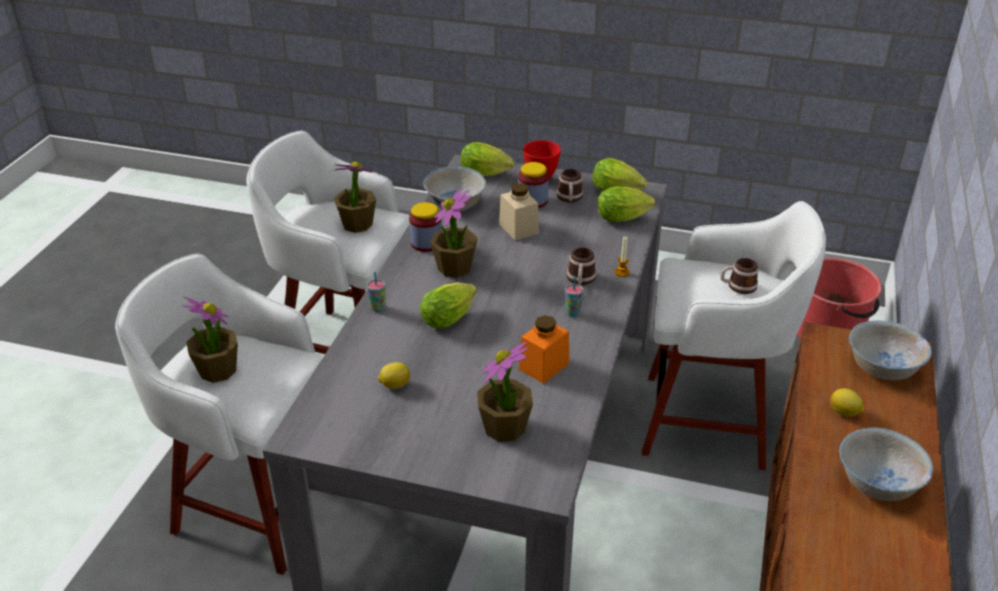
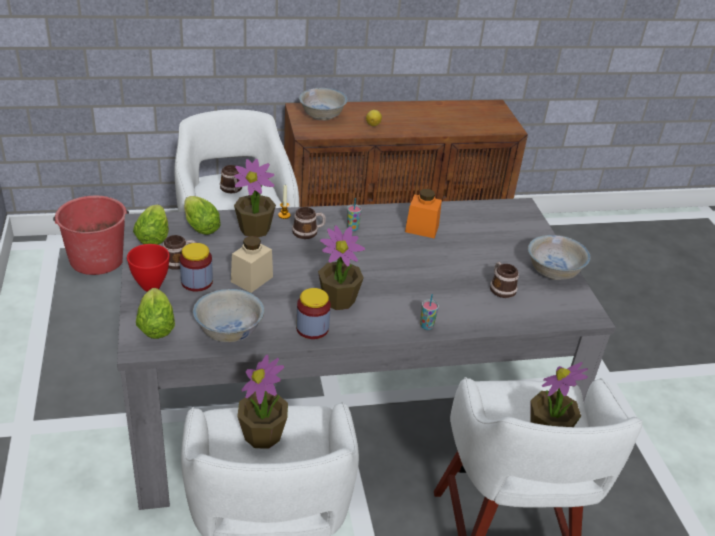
camera: 120 degrees left, 0 degrees up
(394, 385) = (500, 287): lemon -> mug
(450, 317) = (406, 283): lettuce -> none
(504, 428) = (492, 231): potted plant -> potted plant (255, 229)
(878, 483) = (419, 115): white bowl -> white bowl (554, 271)

